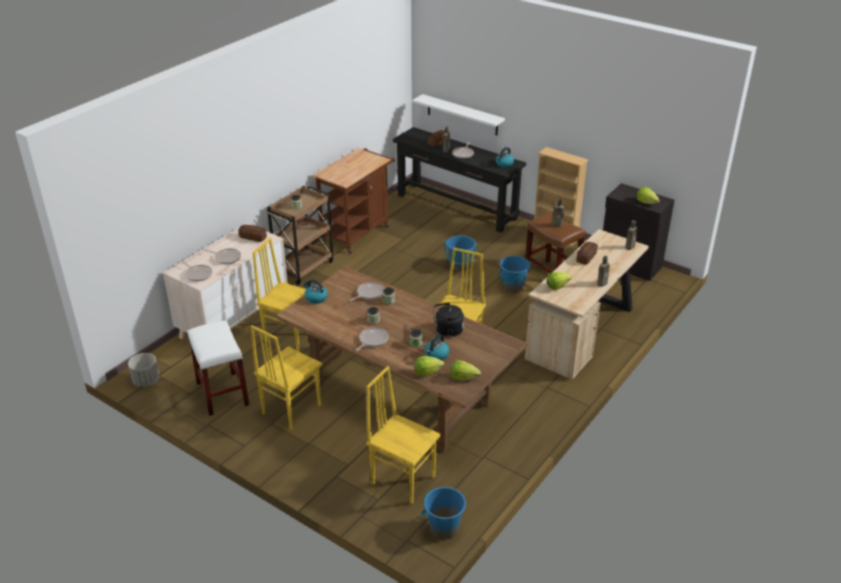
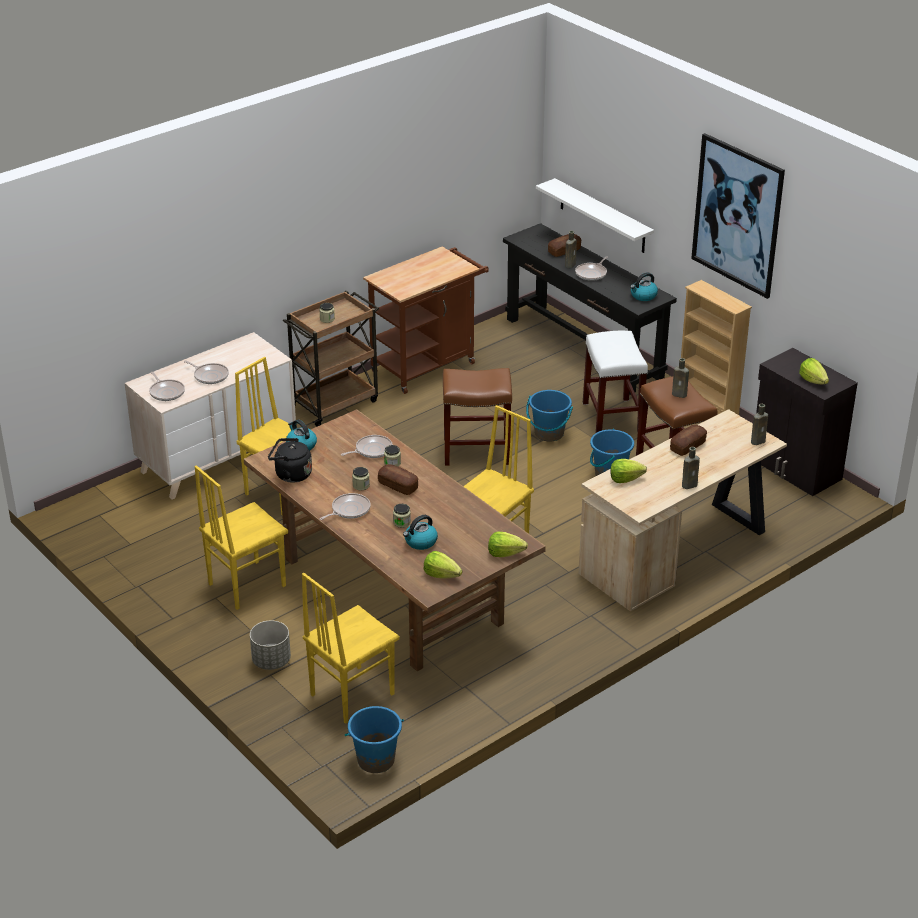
camera: 15 degrees right, 0 degrees up
(146, 381) = (82, 519): grey planter -> grey planter (271, 661)
(222, 394) = (168, 551): white stool -> white stool (611, 417)
(253, 237) = (253, 353): bread -> bread (398, 486)
(403, 479) = (351, 694): yellow chair -> yellow chair turned 90 degrees counterclockwise
(417, 285) = (477, 451): none -> brown stool
(427, 372) = (399, 560): lettuce -> lettuce (505, 553)
(447, 331) = (449, 513): black kettle -> black kettle (291, 474)
(573, 97) = (737, 215): none -> picture

